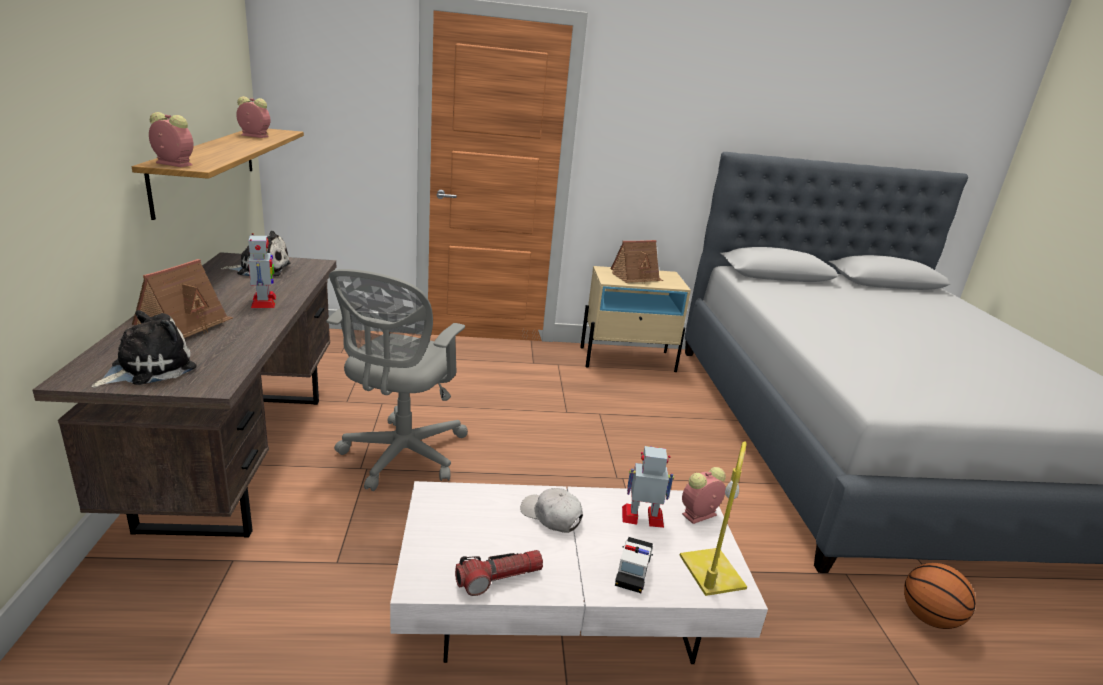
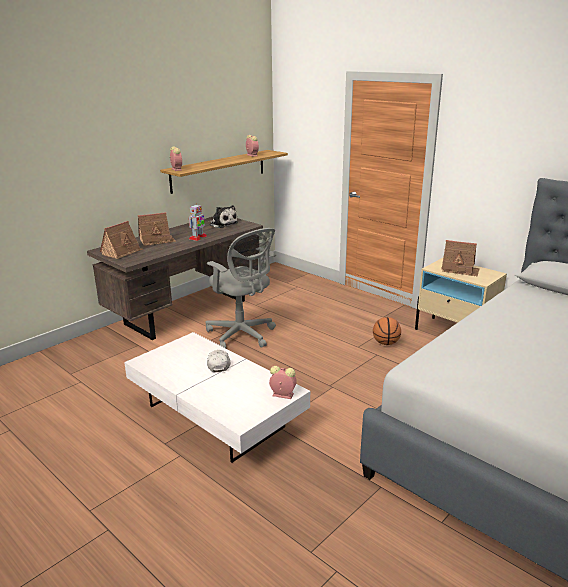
camera: 50 degrees right, 0 degrees up
(148, 368) = (122, 252): plush toy -> toy house
(400, 457) = (242, 335): grey office chair -> grey office chair turned 105 degrees counterclockwise
(499, 578) = (164, 372): flashlight -> none
(633, 568) = (215, 395): toy car -> none
(643, 517) = (255, 383): toy robot -> none
(713, 573) = (243, 413): yellow table lamp -> none
(929, 618) = (392, 531): basketball -> basketball (386, 343)

